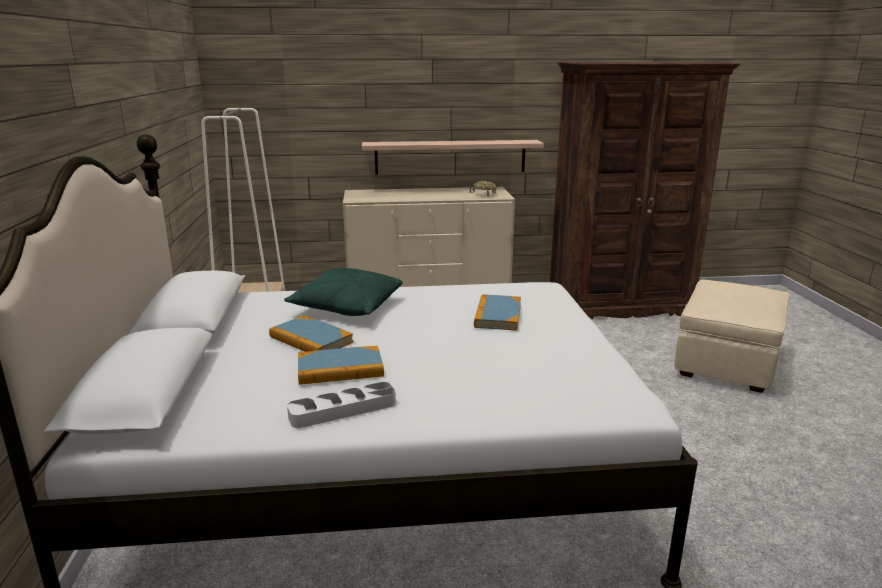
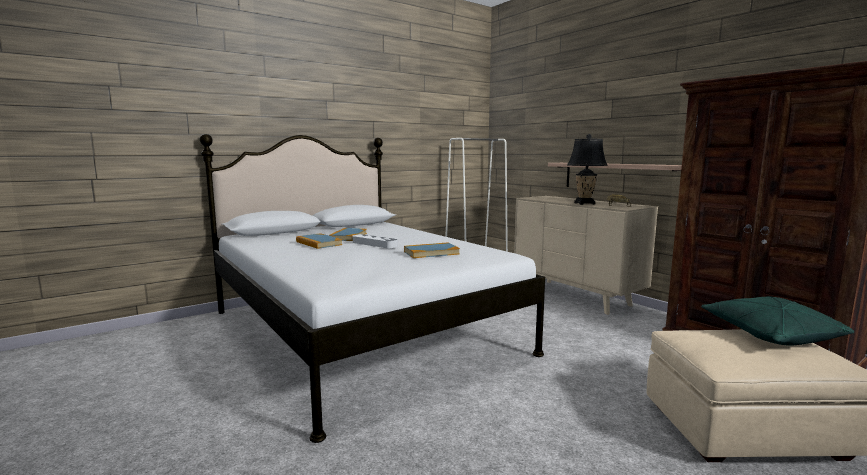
camera: 60 degrees right, 10 degrees down
(343, 410) = (277, 249): grey tray -> grey tray (374, 244)
(347, 307) = (398, 234): green pillow -> green pillow (769, 335)
(445, 197) = (584, 203): none -> black table lamp

